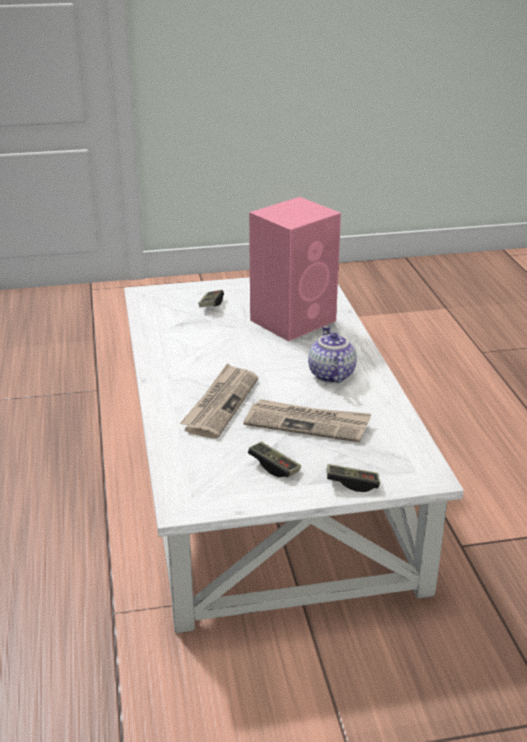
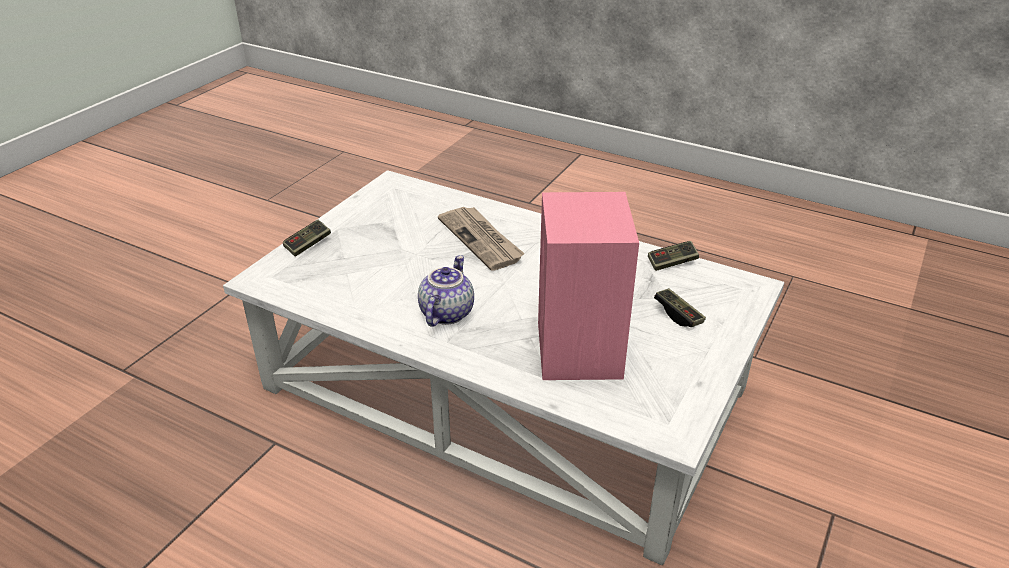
camera: 130 degrees right, 5 degrees up
(274, 466) = (374, 226): game controller -> game controller (672, 263)
(307, 423) = (397, 263): newspaper -> none
(330, 375) = (445, 313): teapot -> teapot turned 105 degrees counterclockwise

